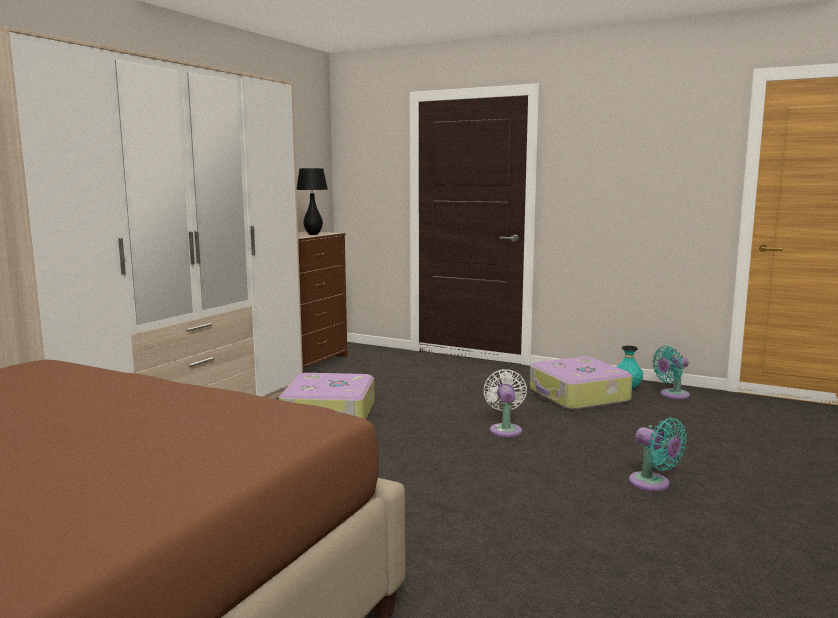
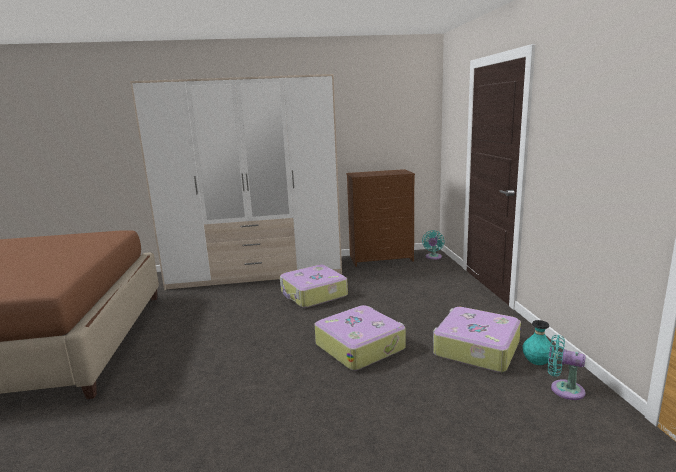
camera: 55 degrees right, 5 degrees up
(313, 234) = (388, 173): black table lamp -> none
(505, 429) = (360, 346): white fan -> suitcase
(653, 484) = (326, 434): turquoise fan -> turquoise fan (433, 257)

